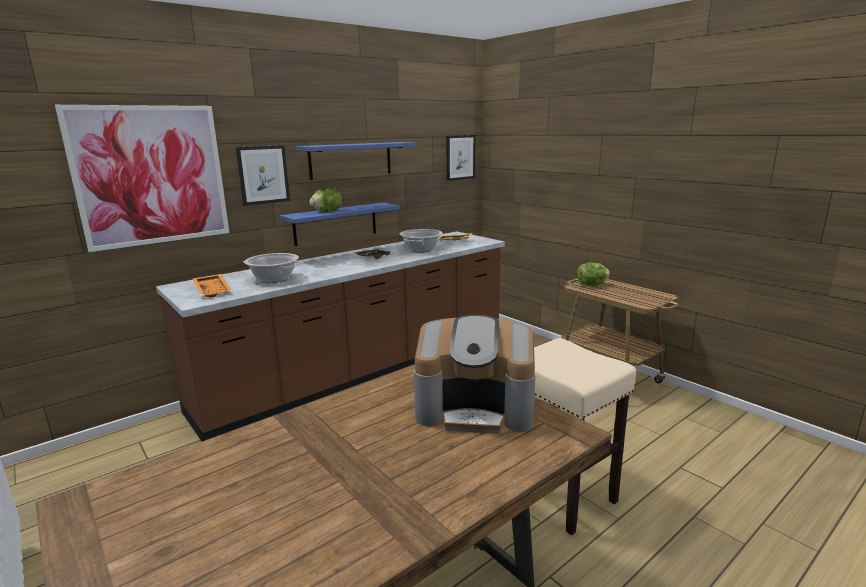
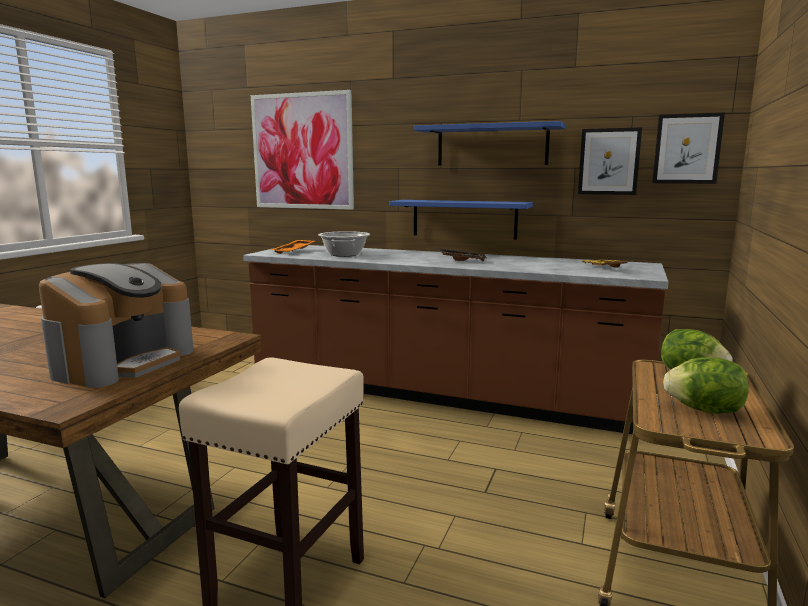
camera: 60 degrees right, 5 degrees down
(263, 175) = (390, 156): picture -> picture (609, 161)
(327, 211) = (439, 201): lettuce -> lettuce (704, 410)
(421, 250) = (531, 265): cooking pot -> none
(475, 408) = (123, 362): coffee machine -> coffee machine turned 135 degrees counterclockwise

